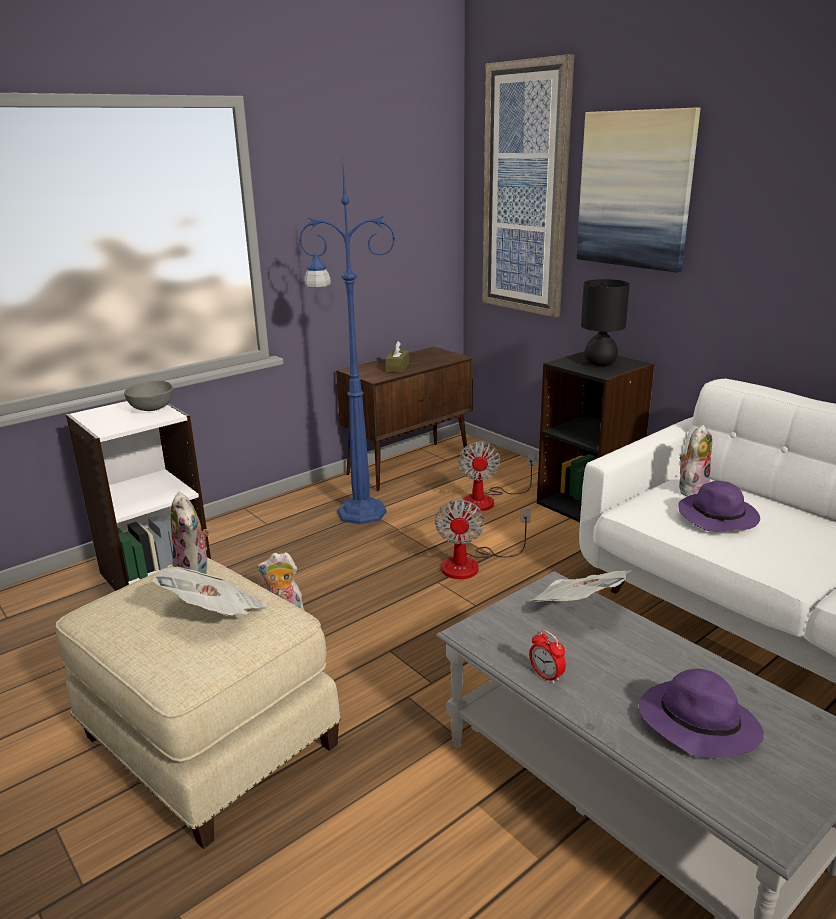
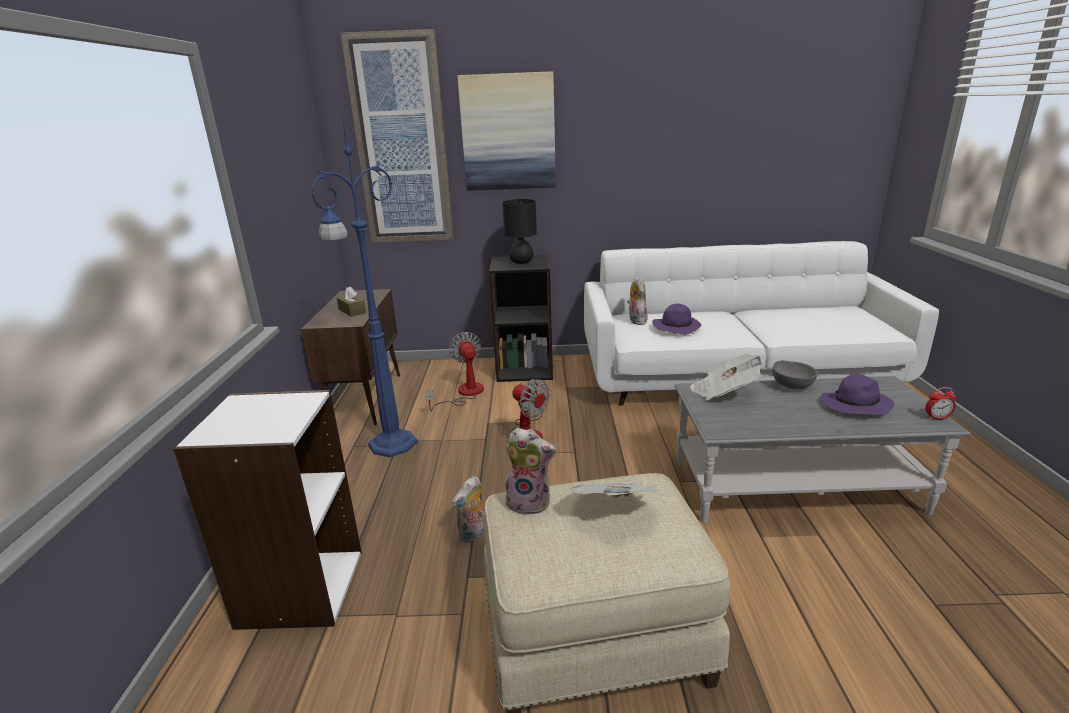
camera: 50 degrees left, 0 degrees up
(153, 409) = (273, 401): grey bowl -> grey bowl (791, 386)
(487, 500) = (464, 394): fan -> fan turned 150 degrees counterclockwise
(546, 676) = (783, 425): alarm clock -> alarm clock (937, 418)

